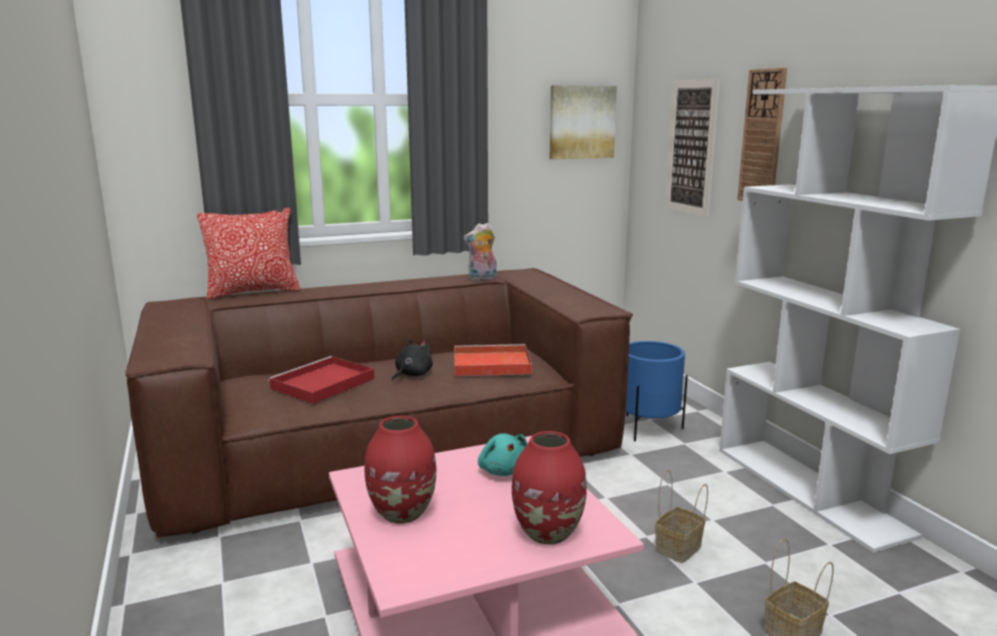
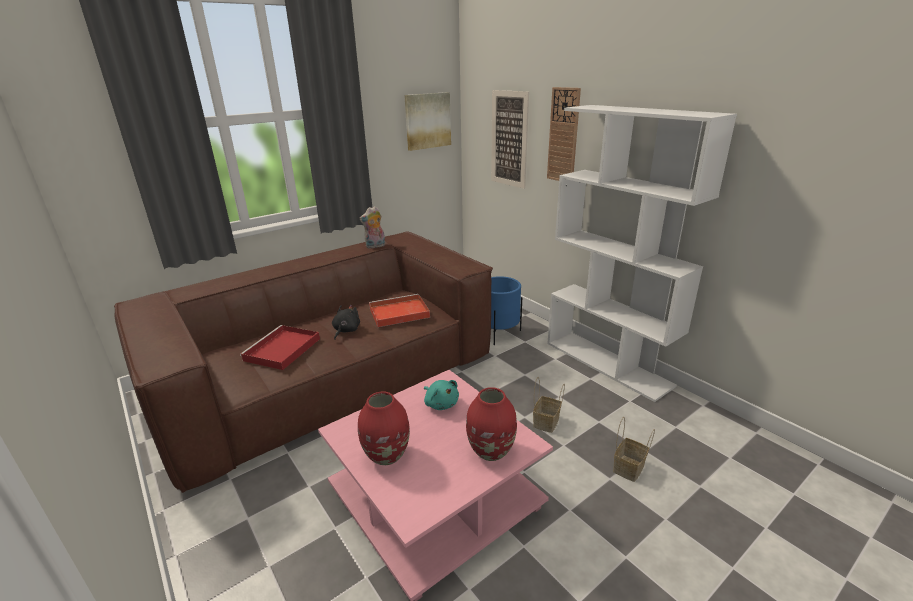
camera: 15 degrees left, 10 degrees up
(253, 292) = (203, 280): pillow -> none

